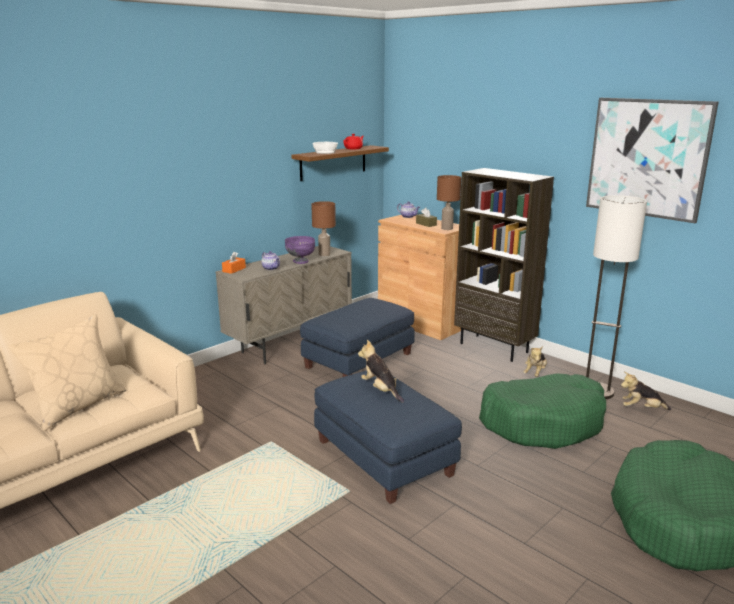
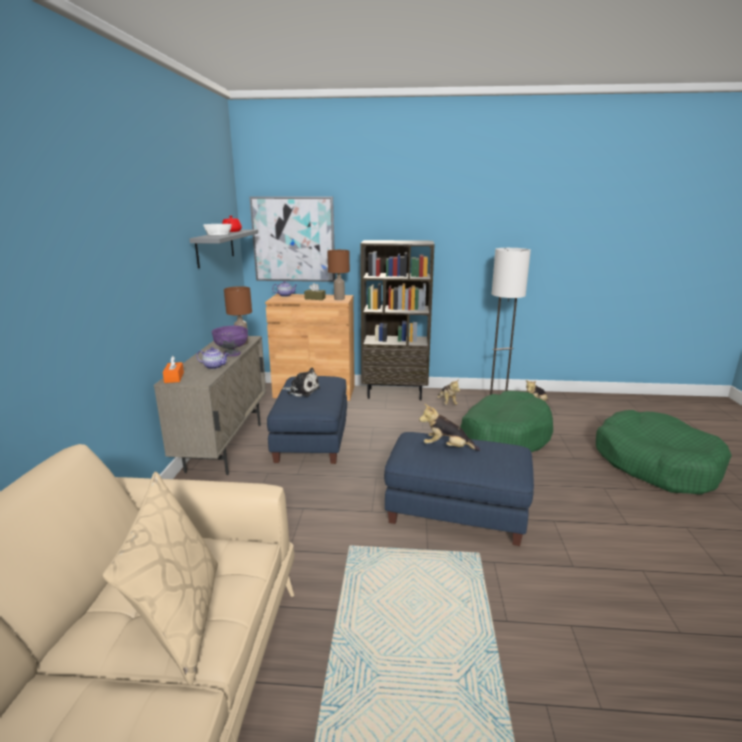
camera: 40 degrees left, 0 degrees up
(333, 162) = (215, 247): brown shelf -> grey shelf
(354, 310) = (302, 390): none -> plush toy
(647, 158) = (507, 218): picture -> picture (293, 239)

